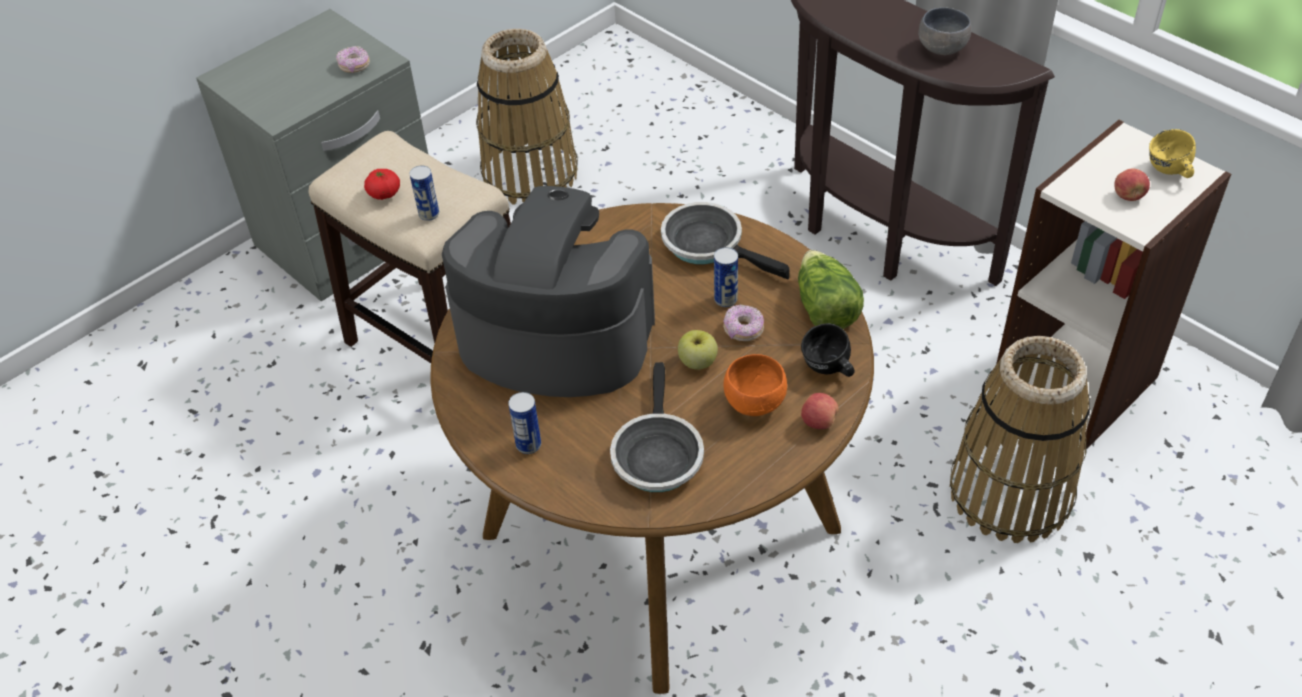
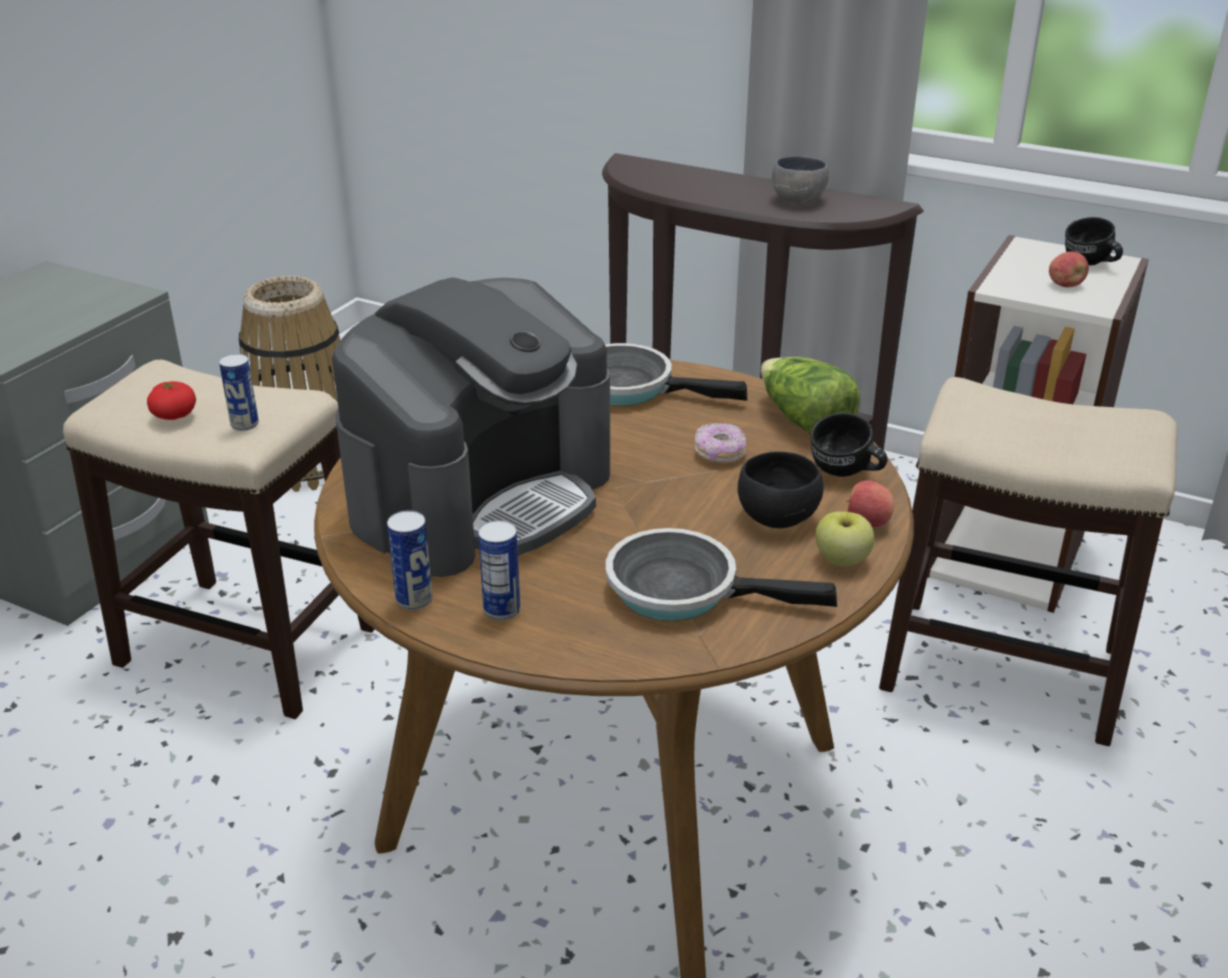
camera: 20 degrees left, 15 degrees down
(354, 66) = (96, 303): donut -> none
(554, 337) = (481, 496): coffee machine -> coffee machine turned 135 degrees clockwise
(656, 454) = (683, 590): frying pan -> frying pan turned 120 degrees clockwise
(697, 362) = (682, 492): apple -> apple (841, 560)
(725, 299) = (681, 431): can -> can (414, 600)
(754, 401) = (775, 516): orange bowl -> black bowl
(1009, 493) = (999, 668): basket -> stool
(1168, 172) = (1089, 264): yellow mug -> black mug

